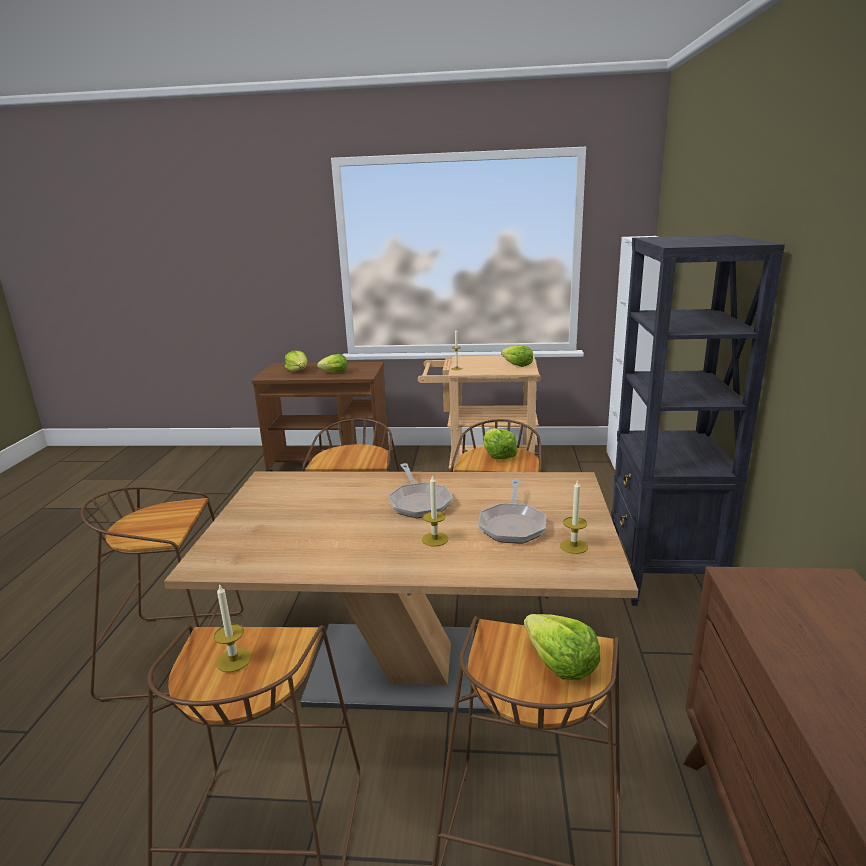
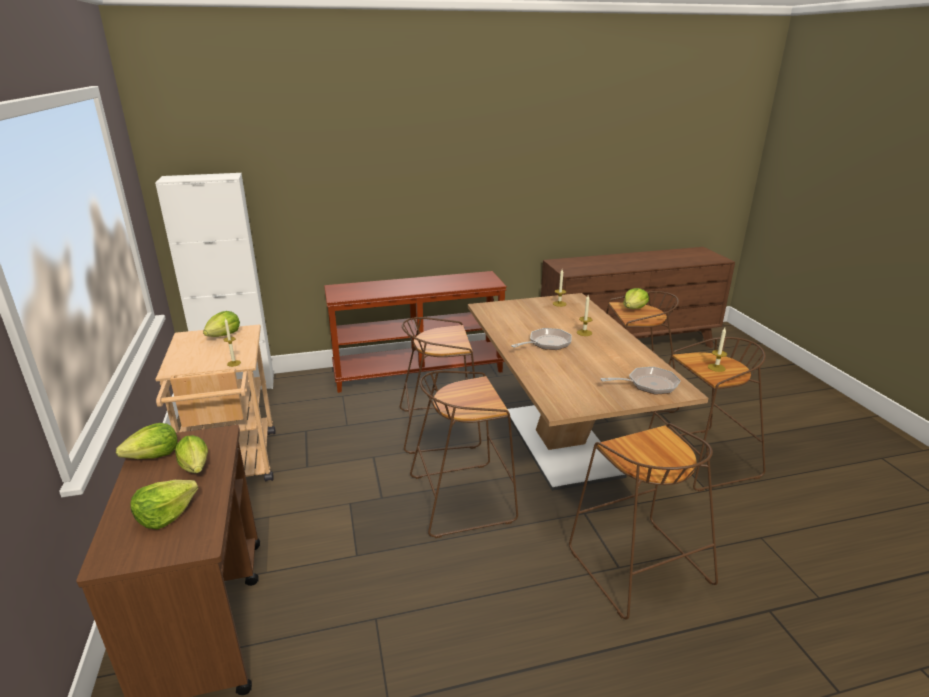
camera: 110 degrees left, 5 degrees up
(498, 455) = (438, 339): lettuce -> lettuce (154, 455)
(512, 525) = (551, 317): frying pan -> frying pan (648, 385)
(662, 575) = (418, 371): black bookcase -> brown console table

